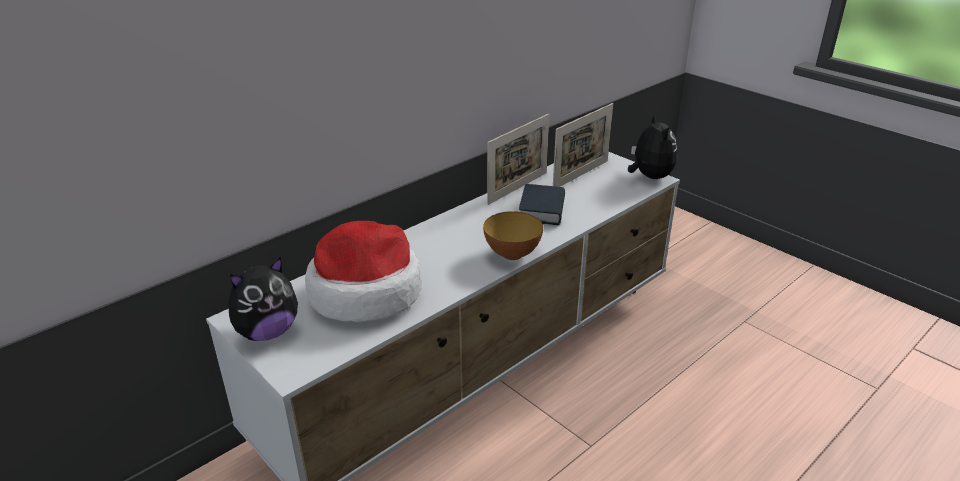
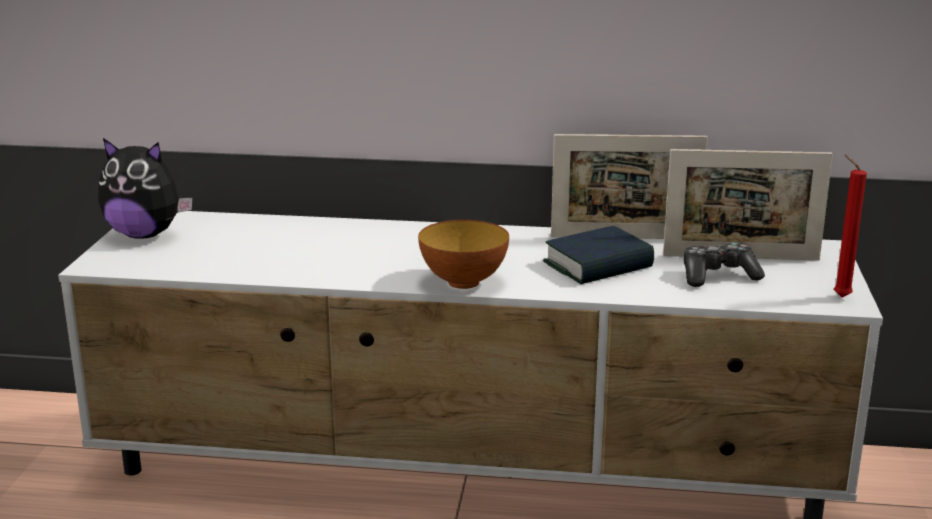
camera: 50 degrees right, 10 degrees down
(365, 292) = (270, 245): hat -> none
(594, 190) = (718, 276): none -> game controller
(649, 176) = (839, 296): plush toy -> red candle

